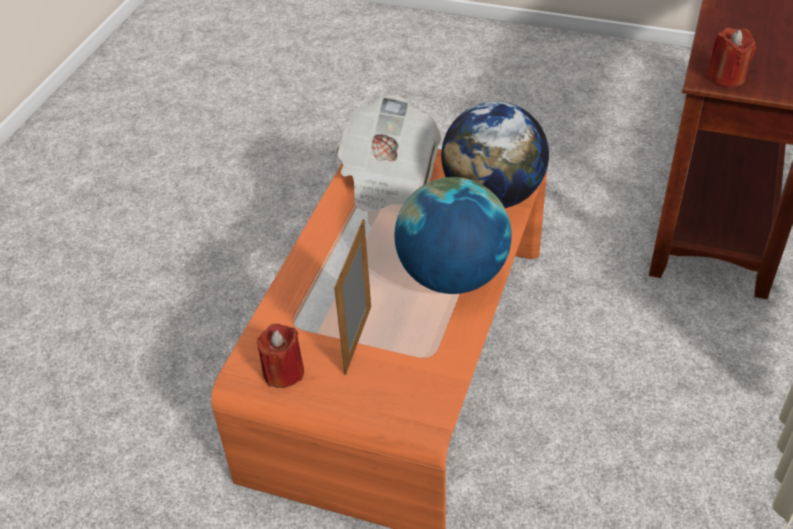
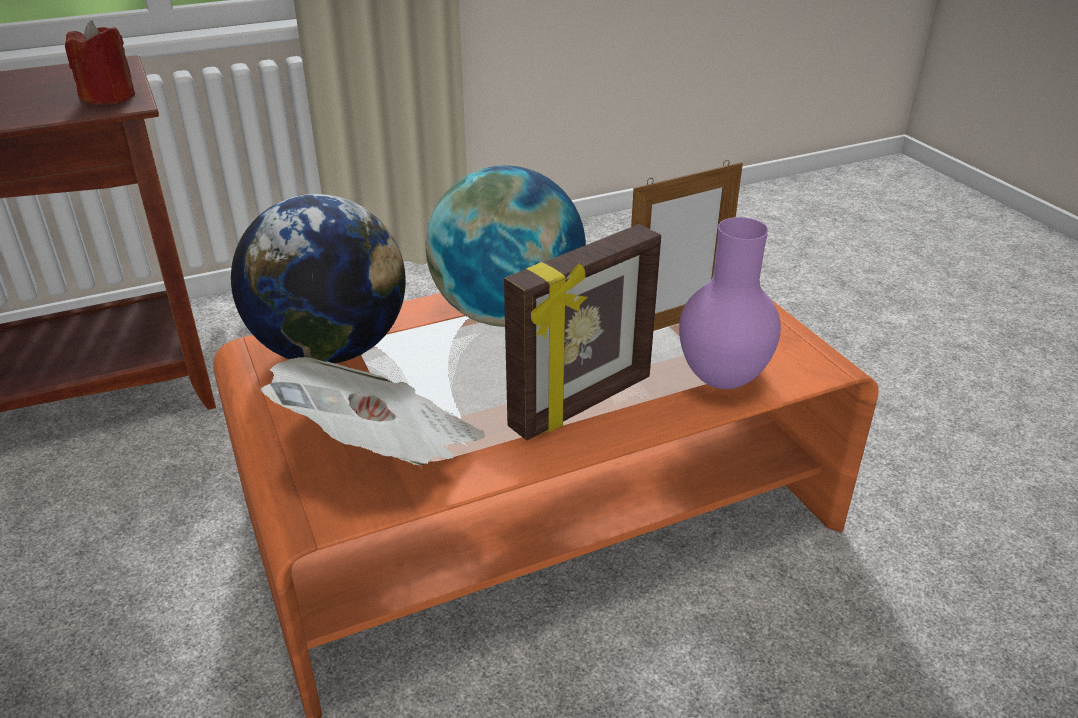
camera: 135 degrees left, 10 degrees down
(283, 372) = (783, 342): red candle -> none
(289, 318) = (724, 380): none -> purple vase
(340, 254) = (583, 404): none -> picture frame

